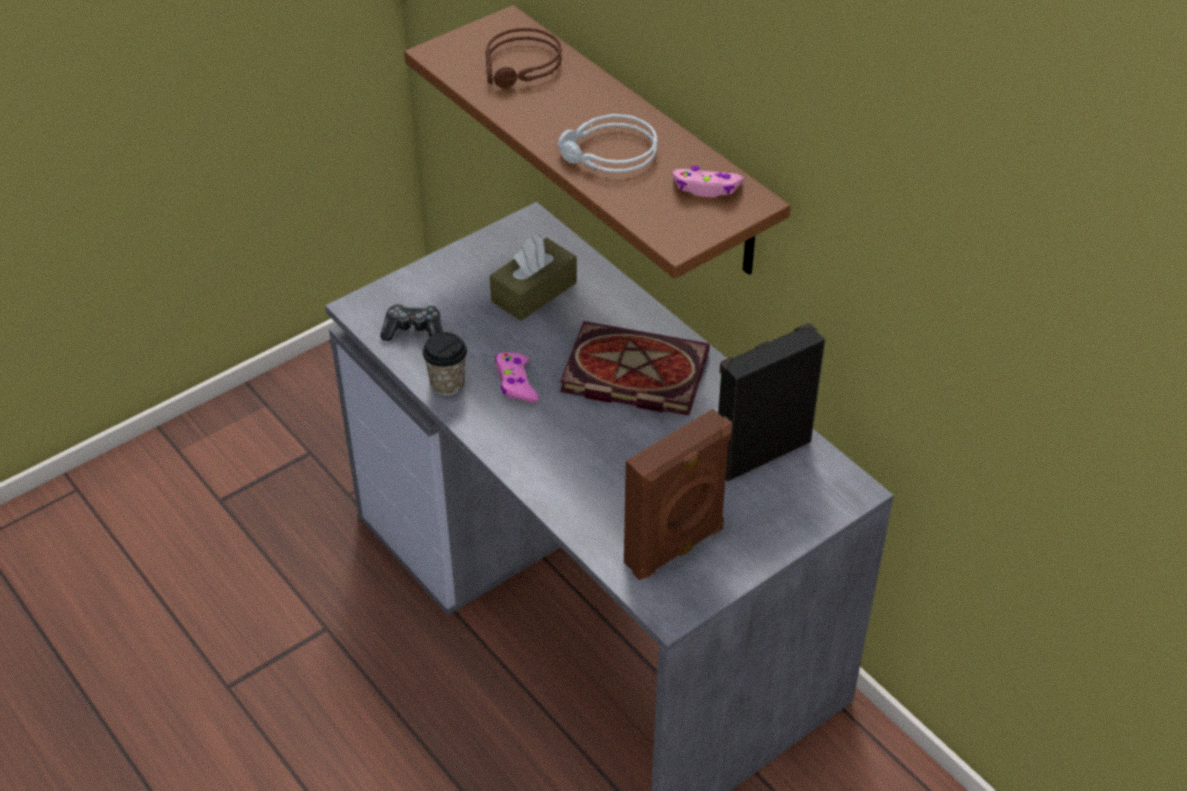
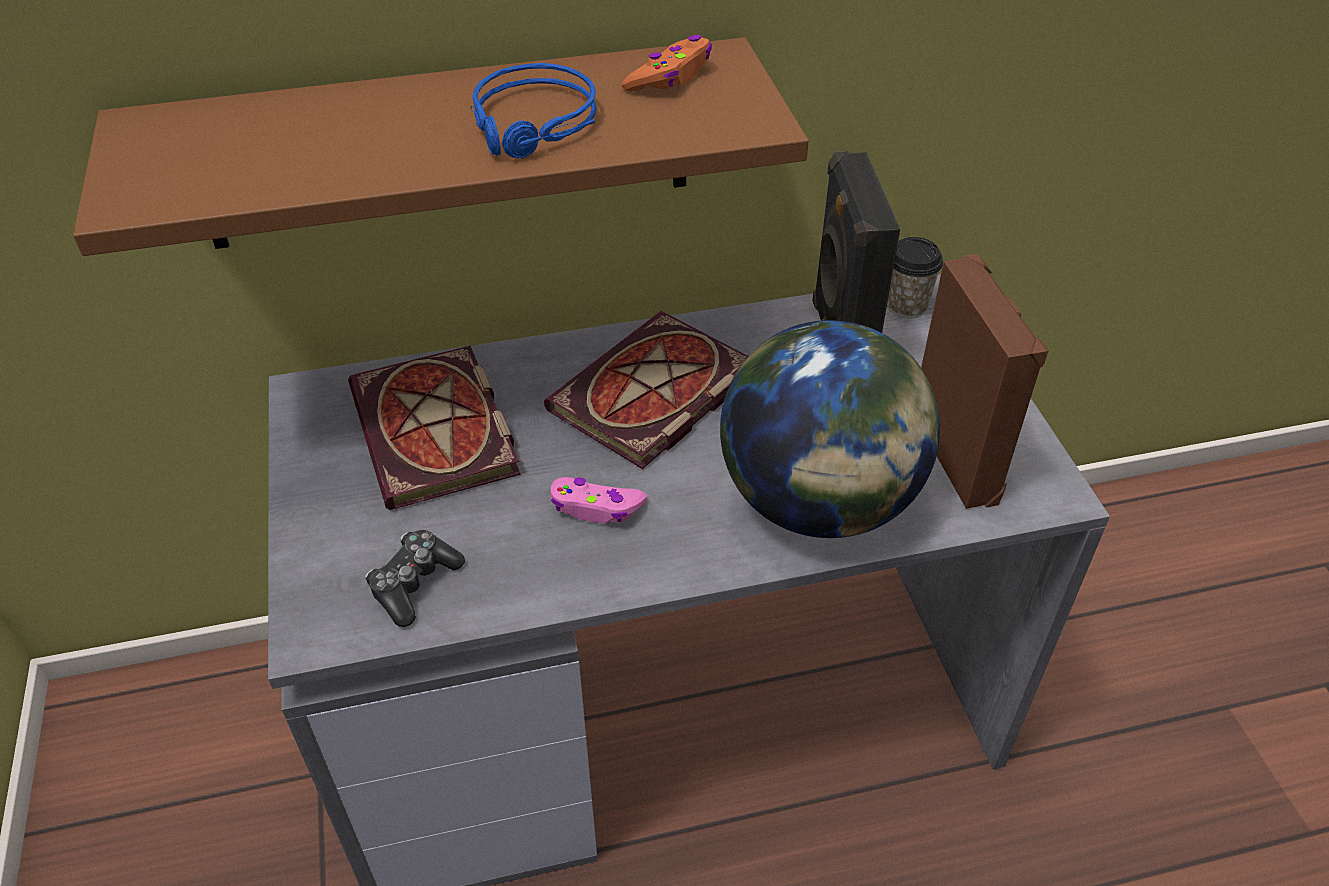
camera: 65 degrees left, 0 degrees up
(447, 384) = (549, 580): cup -> cup (906, 306)
(521, 68) = (261, 140): brown headphones -> none
(534, 292) = (439, 434): brown tissue box -> book
(584, 485) = (819, 502): none -> globe
(608, 155) = (535, 125): grey headphones -> blue headphones
(706, 188) = (670, 77): pink game controller -> orange game controller

